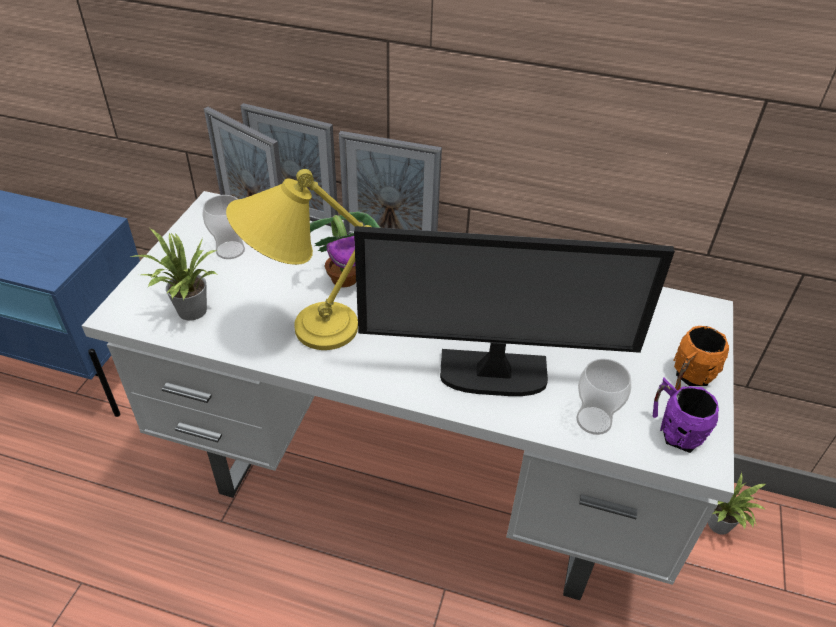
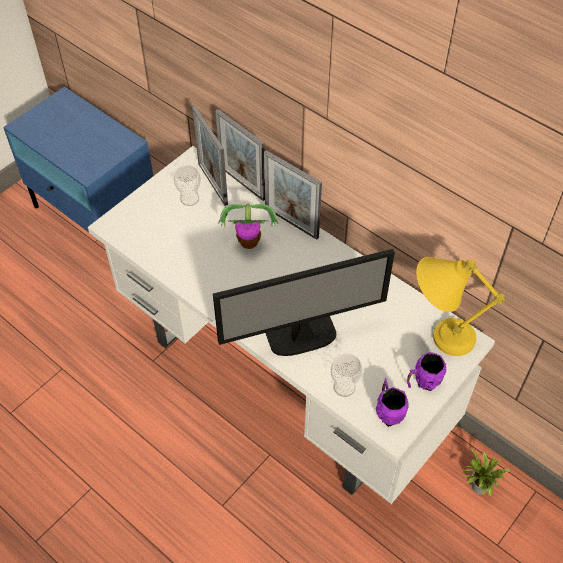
camera: 25 degrees right, 10 degrees up
(189, 313) = (148, 237): potted plant -> none
(302, 331) = (206, 271): yellow table lamp -> yellow table lamp (437, 335)
(493, 375) = (302, 338): monitor -> monitor turned 45 degrees counterclockwise
(689, 377) = (423, 381): orange mug -> purple mug

